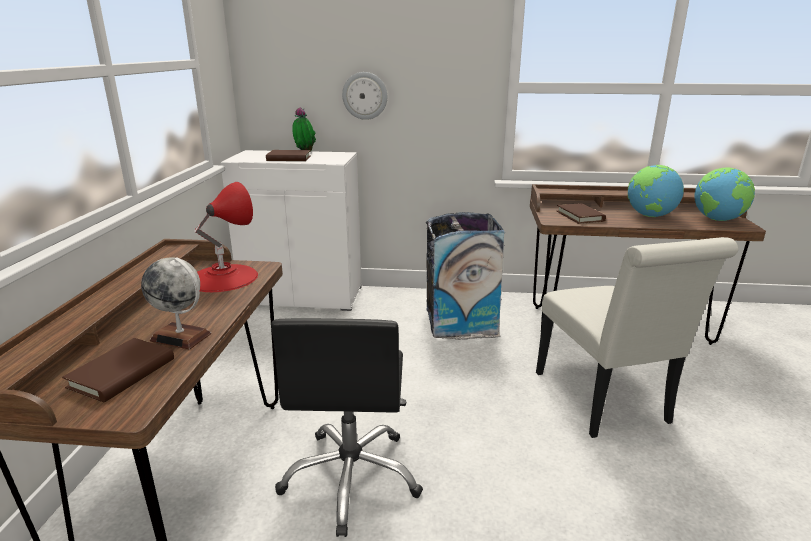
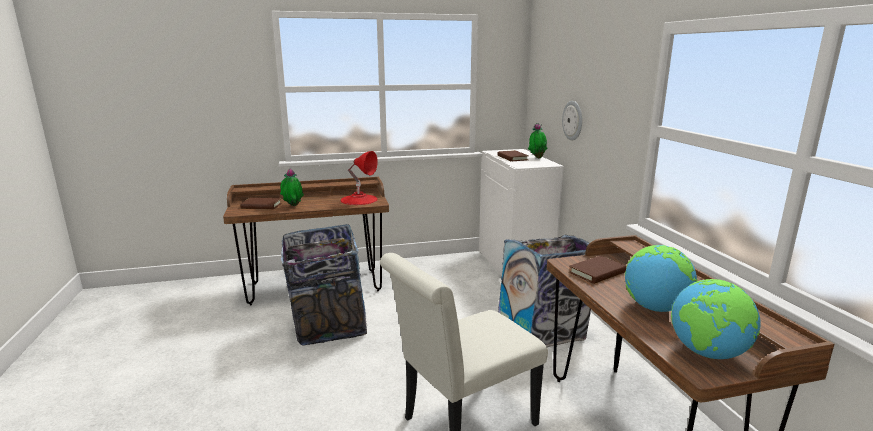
camera: 70 degrees right, 5 degrees down
(181, 337) = (292, 206): globe -> potted plant
(352, 477) = (328, 327): black office chair -> trash can

